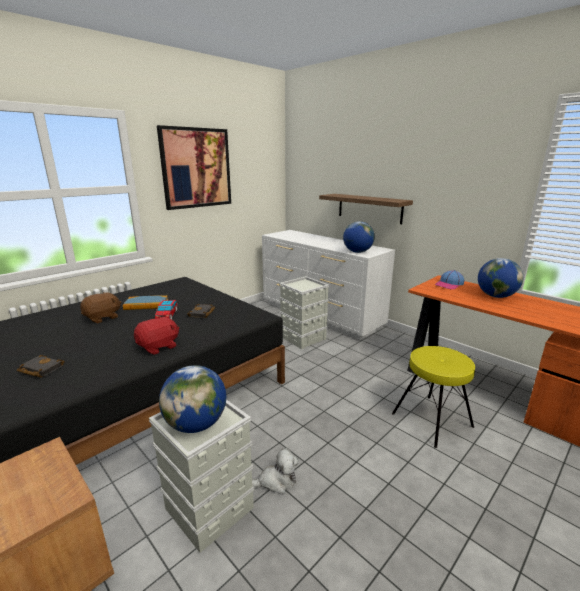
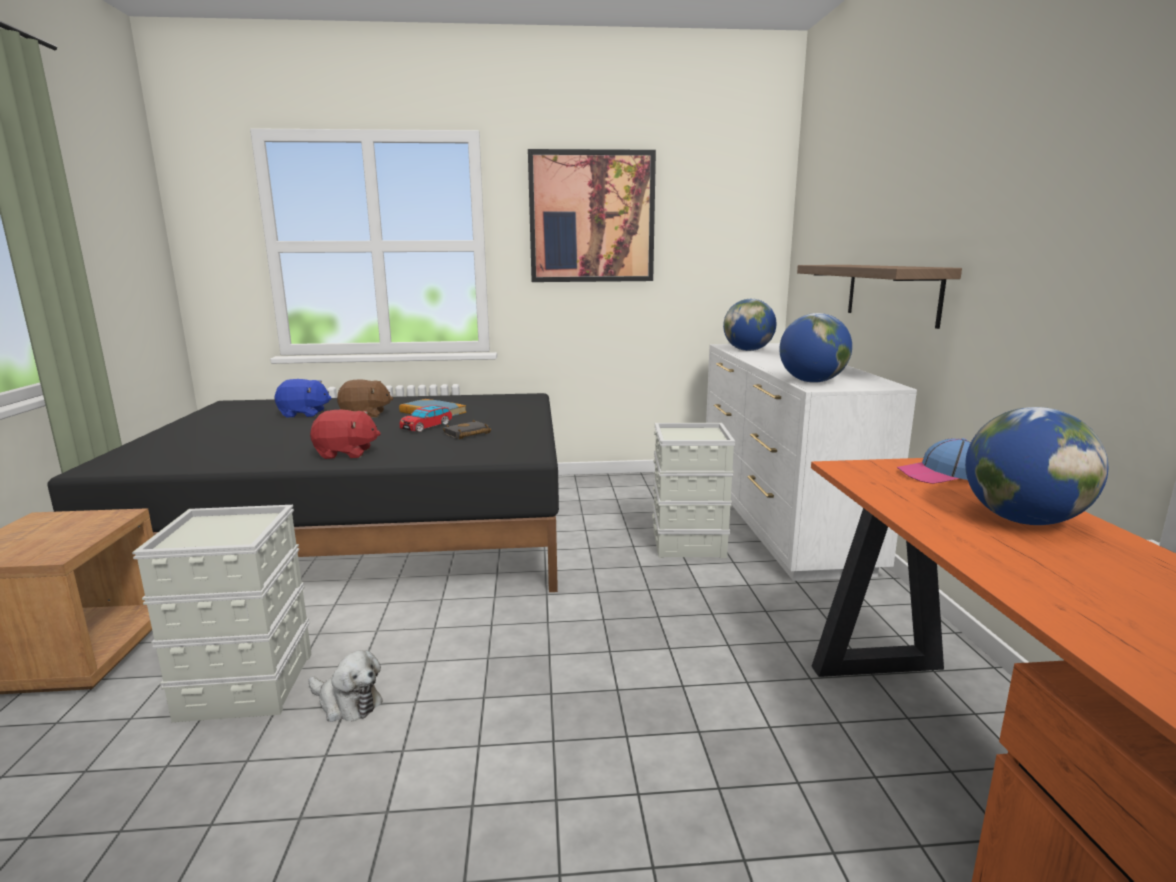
camera: 40 degrees right, 5 degrees down
(40, 369) = (223, 443): black book -> none
(50, 329) = (304, 414): none -> blue plush toy
(196, 424) = (210, 533): globe -> globe (748, 350)
(431, 420) = (718, 767): yellow stool -> none

